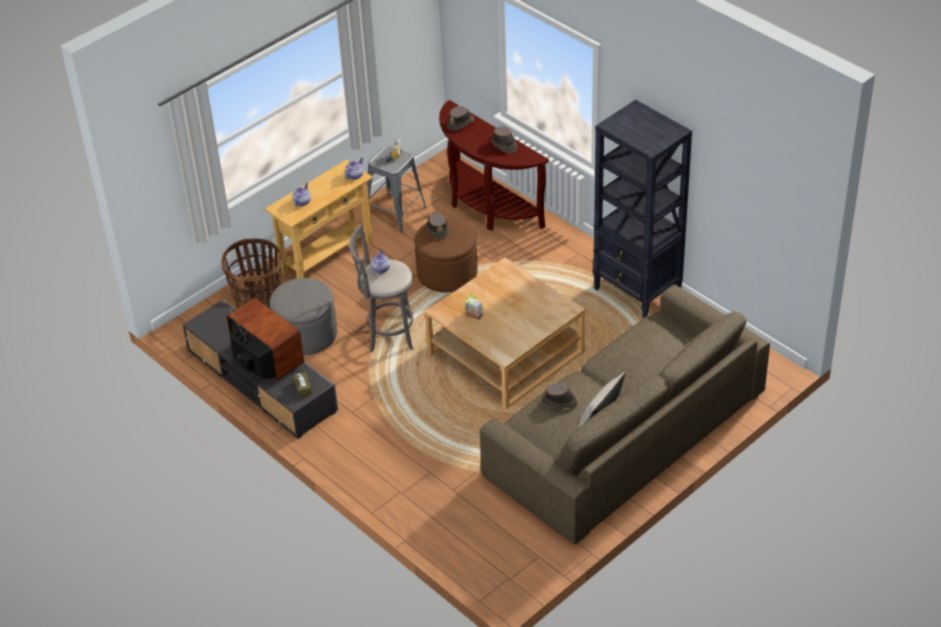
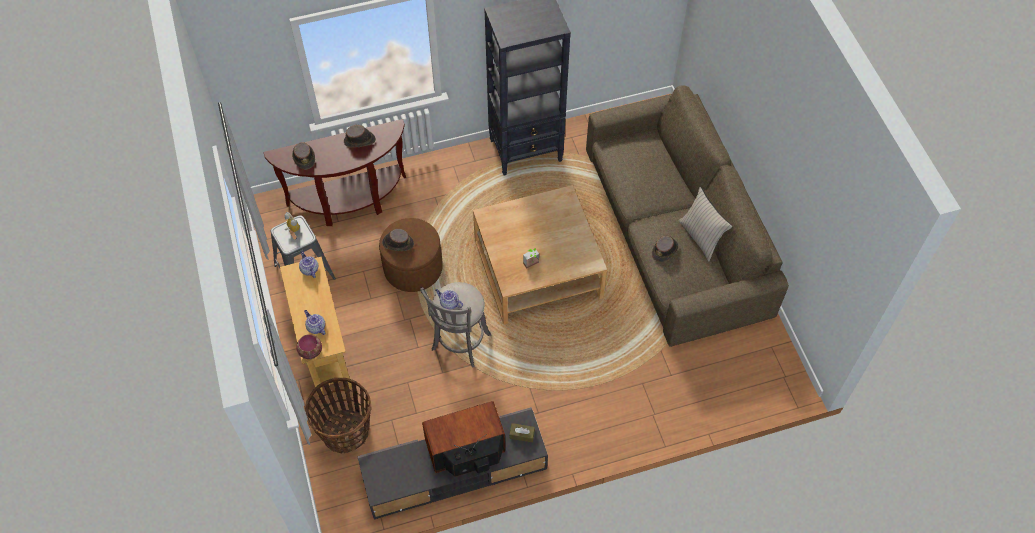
camera: 65 degrees left, 15 degrees up
(277, 208) = (310, 351): none -> bowl
(306, 335) = (418, 409): grey ottoman -> none

